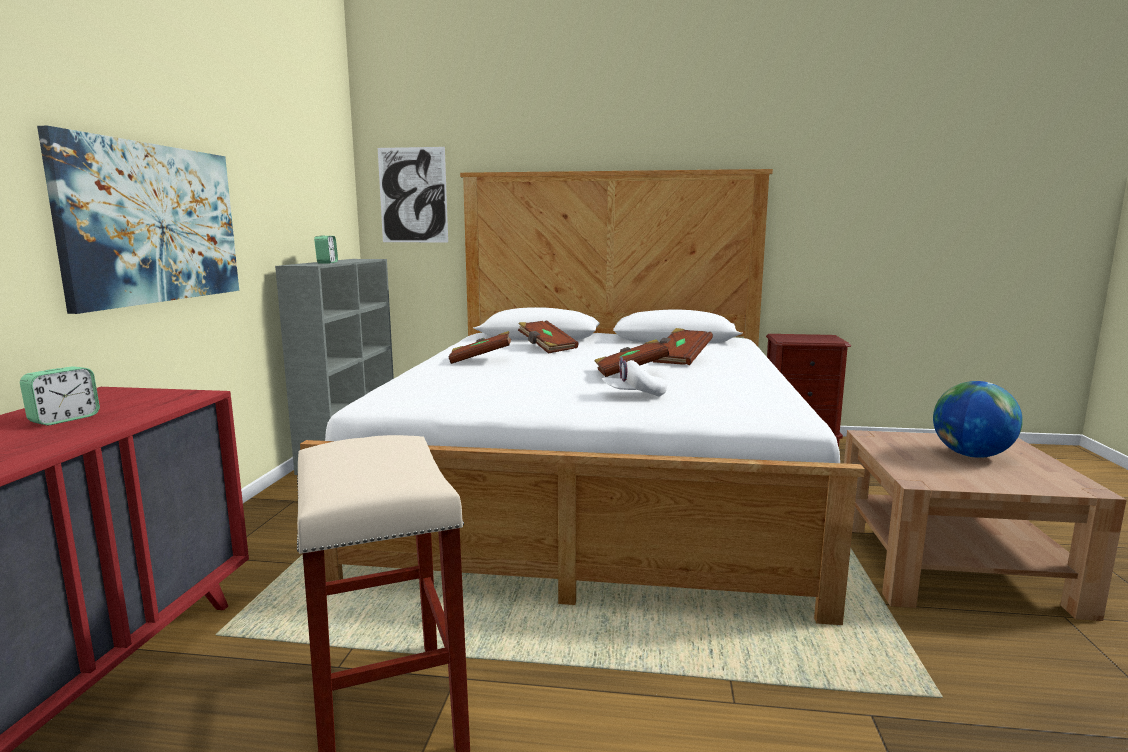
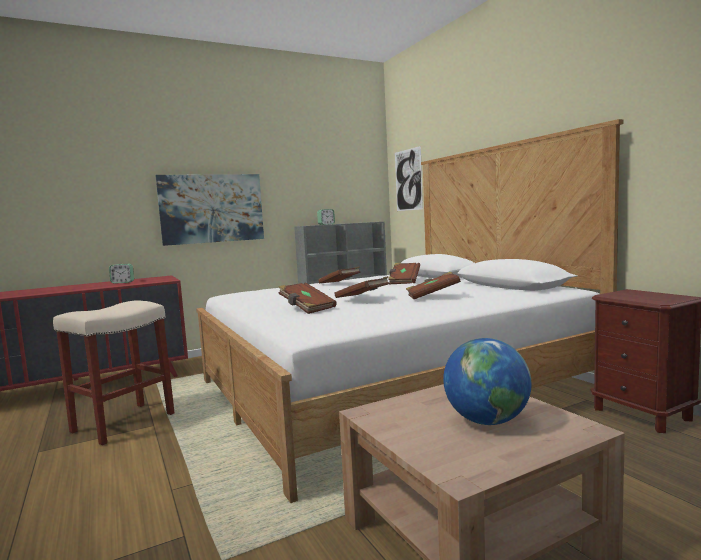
camera: 55 degrees right, 5 degrees down
(634, 395) = (306, 308): white cap -> brown book

